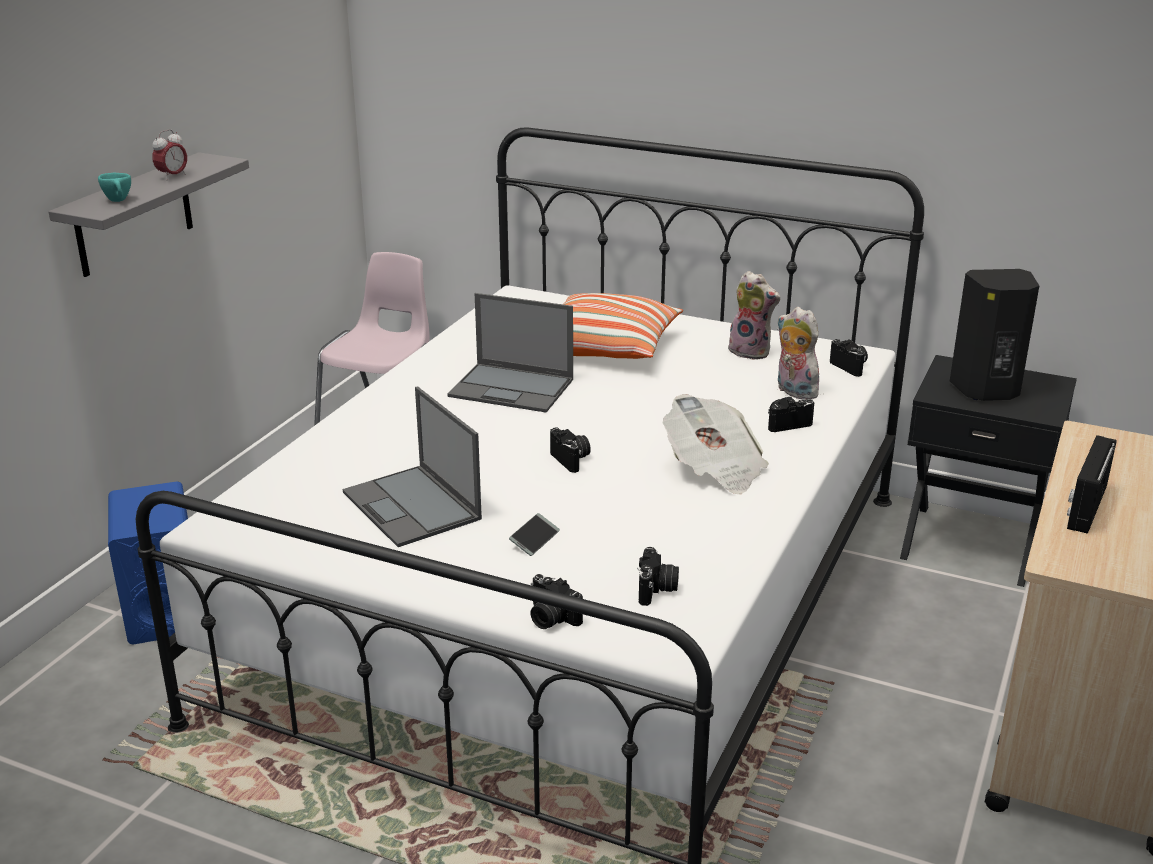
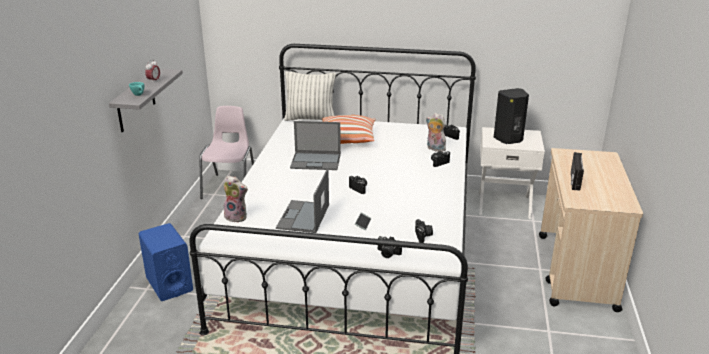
camera: 15 degrees left, 0 degrees up
(413, 506) = (303, 217): laptop -> laptop turned 60 degrees clockwise
(553, 297) = (310, 119): none -> pillow
(714, 469) = (420, 185): newspaper -> none
(751, 351) = (409, 134): plush toy -> plush toy (237, 217)
(970, 543) = (504, 204): black nightstand -> white nightstand

